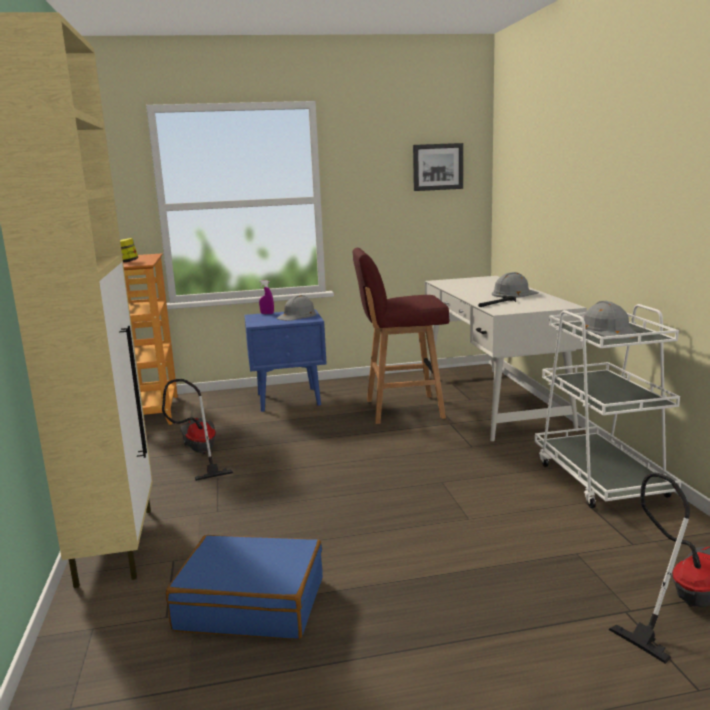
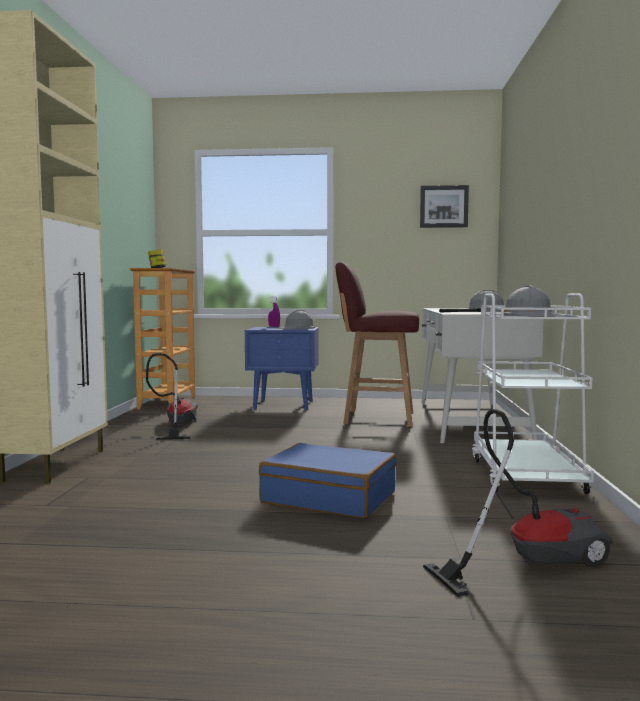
camera: 15 degrees right, 10 degrees down
(251, 603) = (119, 507): blue suitcase -> blue suitcase (329, 497)

